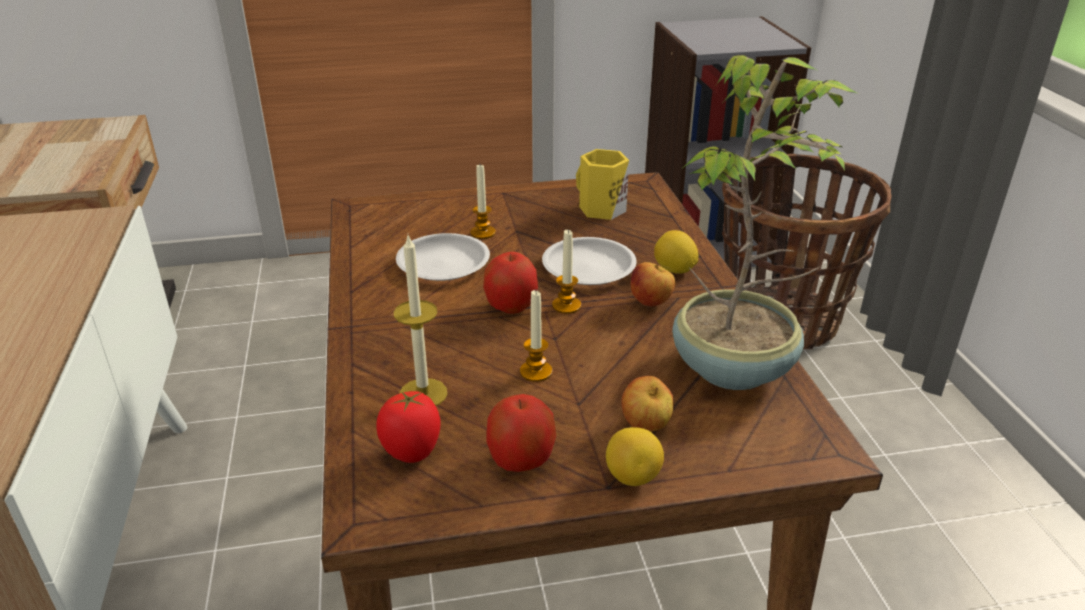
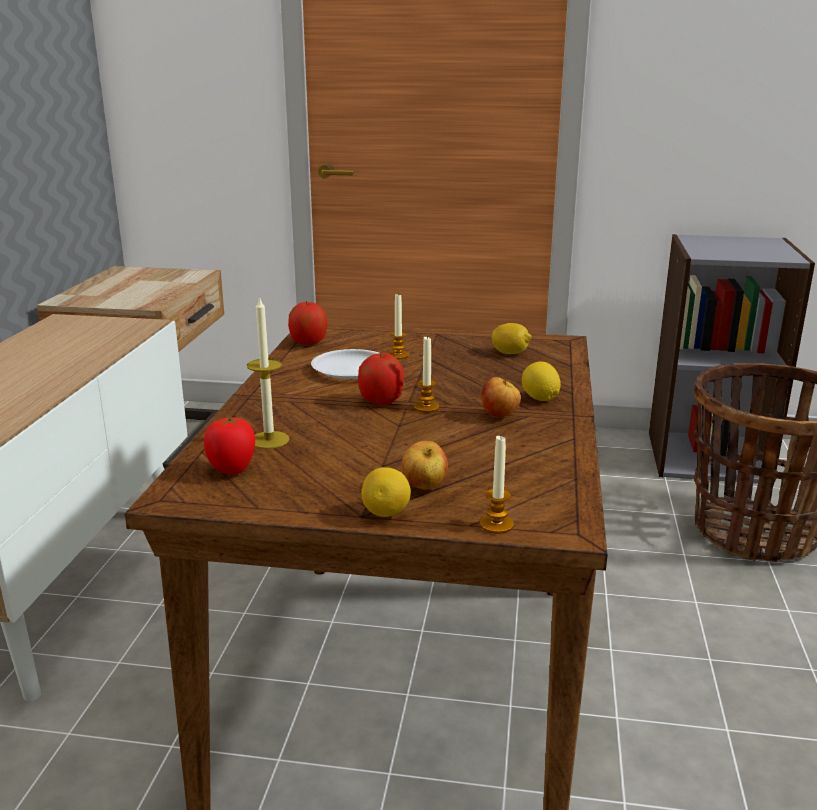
camera: 20 degrees right, 10 degrees down
(521, 460) = (308, 488): apple -> apple (308, 343)
(536, 372) = (366, 441): candle -> candle (496, 525)
(589, 267) = (467, 387): white plate -> none
(599, 209) = (510, 353): yellow mug -> lemon
(735, 369) = (535, 466): potted plant -> none

